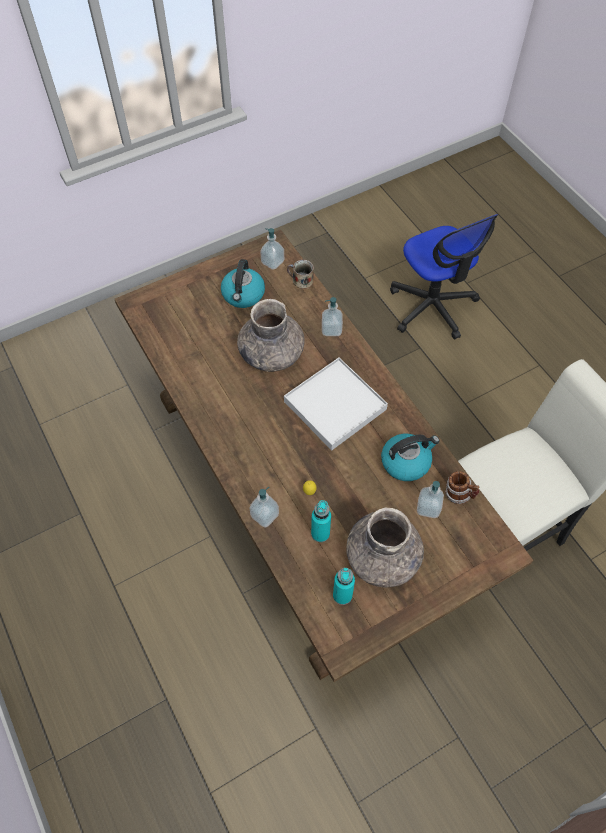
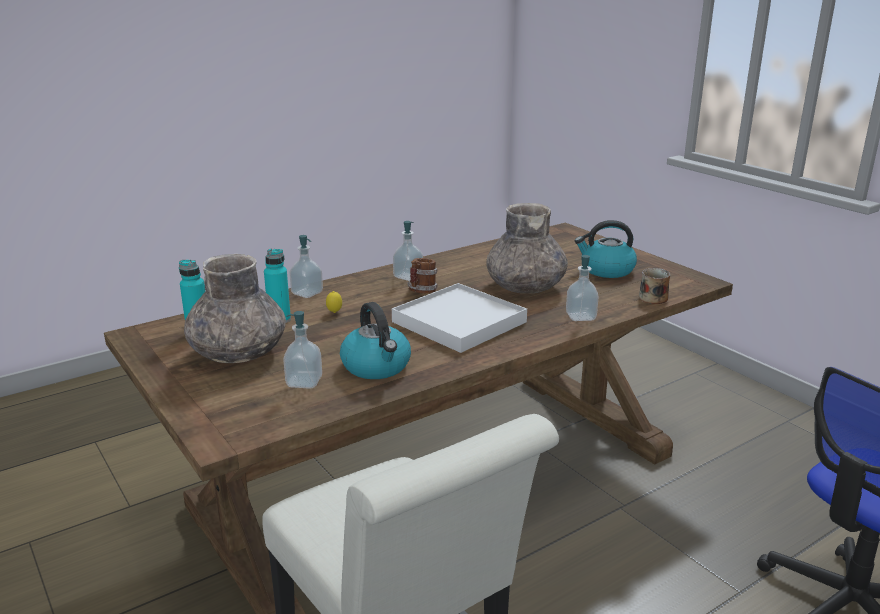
camera: 85 degrees right, 35 degrees down
(272, 262) = (671, 281): soap dispenser -> soap dispenser (408, 276)
(459, 494) = (322, 404): mug -> mug (422, 292)

